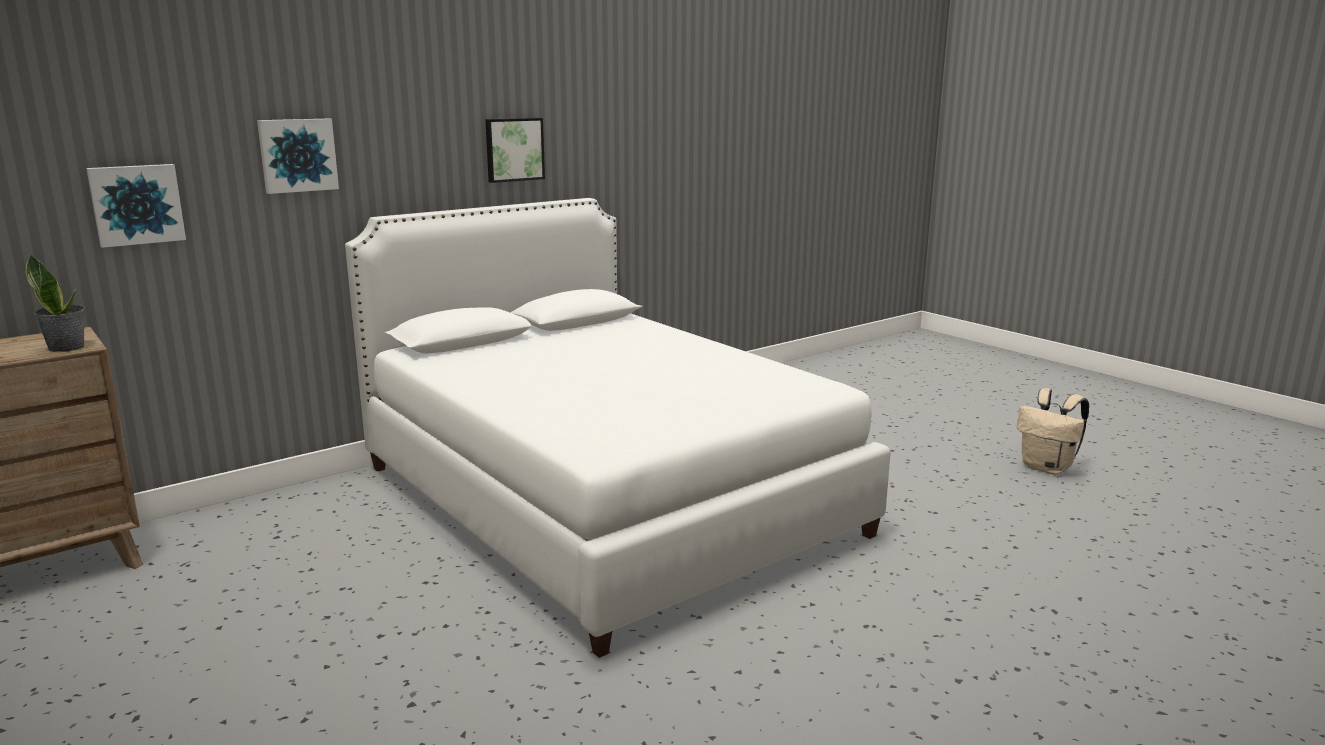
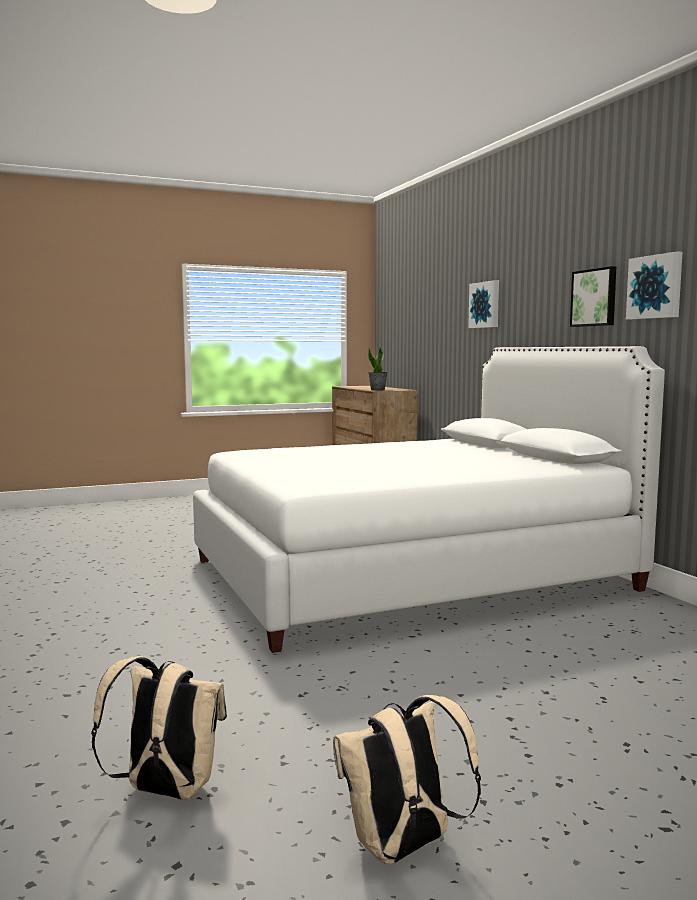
camera: 105 degrees right, 10 degrees down
(136, 204) = (437, 331): picture -> picture (655, 287)
(1095, 532) = (165, 791): none -> beige backpack

